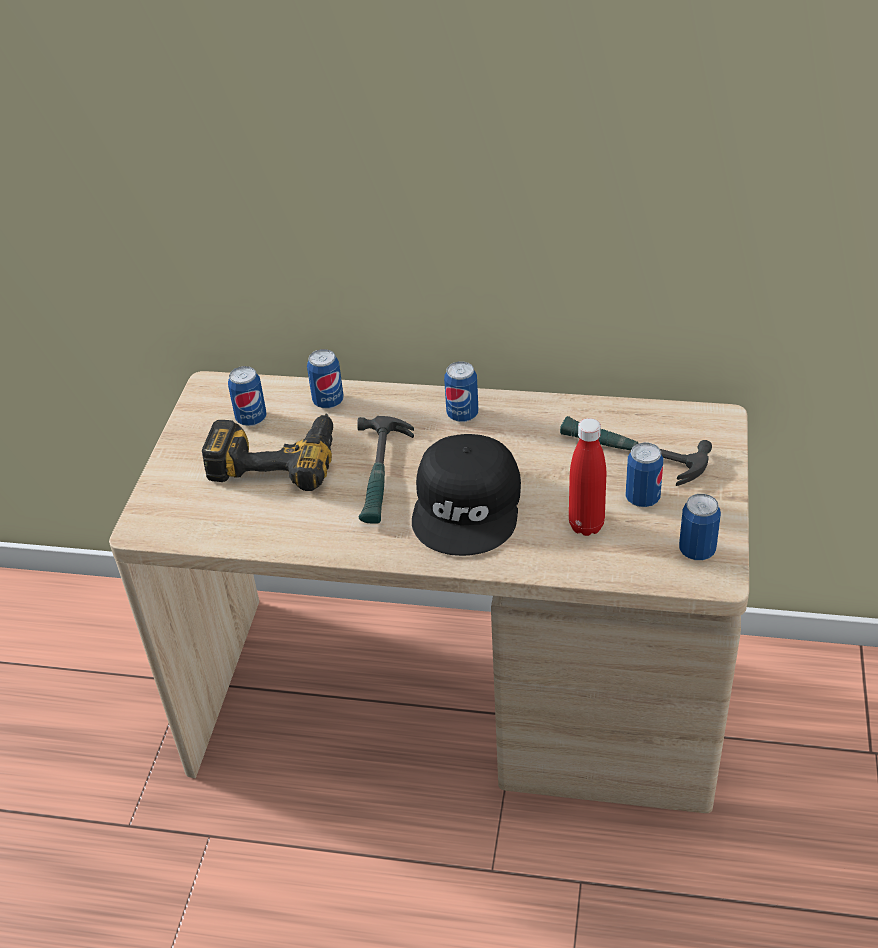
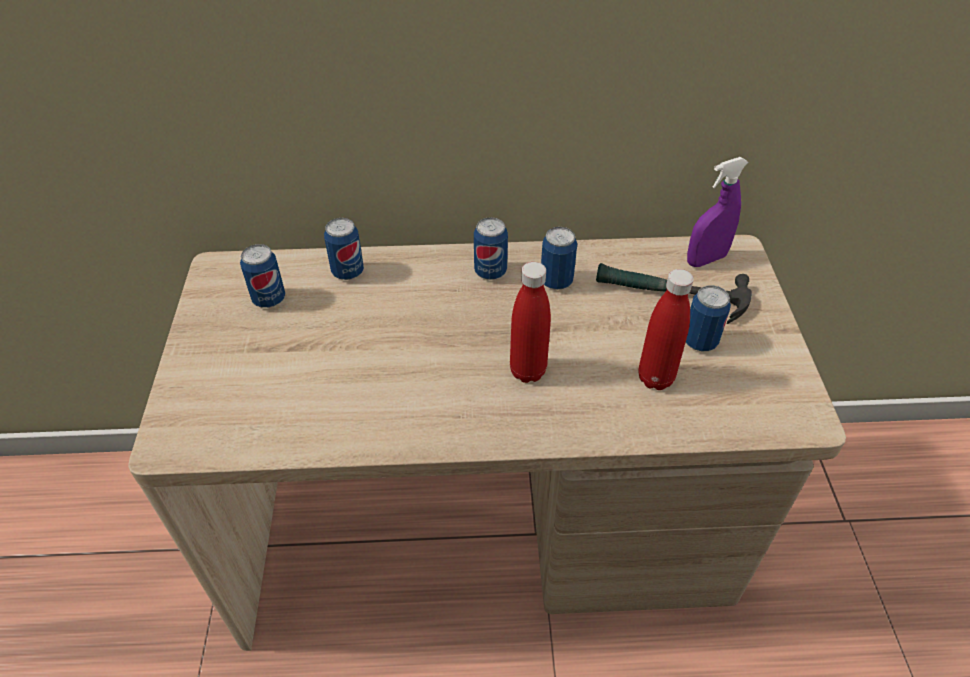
camera: 15 degrees left, 5 degrees up
(276, 457) = (305, 339): power drill -> none
(381, 474) = (425, 346): hammer -> none
(469, 506) = (528, 371): black cap -> red bottle
(681, 424) = (706, 259): none -> purple spray bottle
(697, 551) = (776, 393): can -> can (556, 281)

